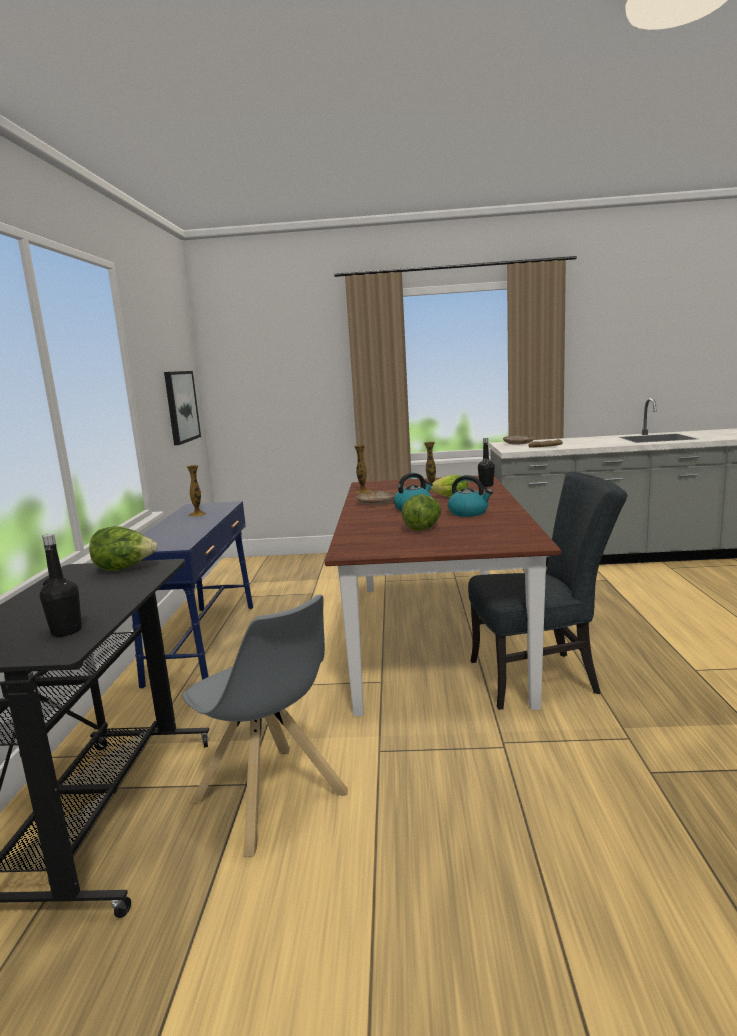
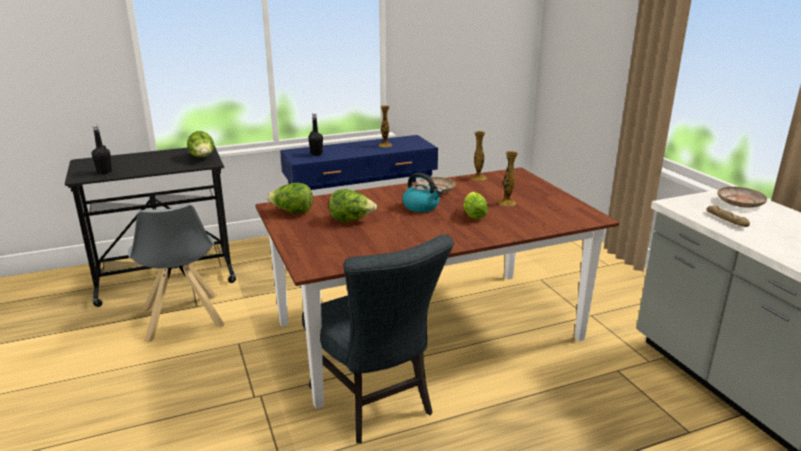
camera: 65 degrees right, 10 degrees up
(181, 406) = (481, 49): picture -> none
(272, 799) = (183, 318): grey chair -> grey chair turned 45 degrees counterclockwise
(375, 546) = (292, 212): none -> lettuce
(469, 512) = (413, 230): kettle -> none
(486, 485) = (547, 224): black bottle -> black bottle (316, 154)

